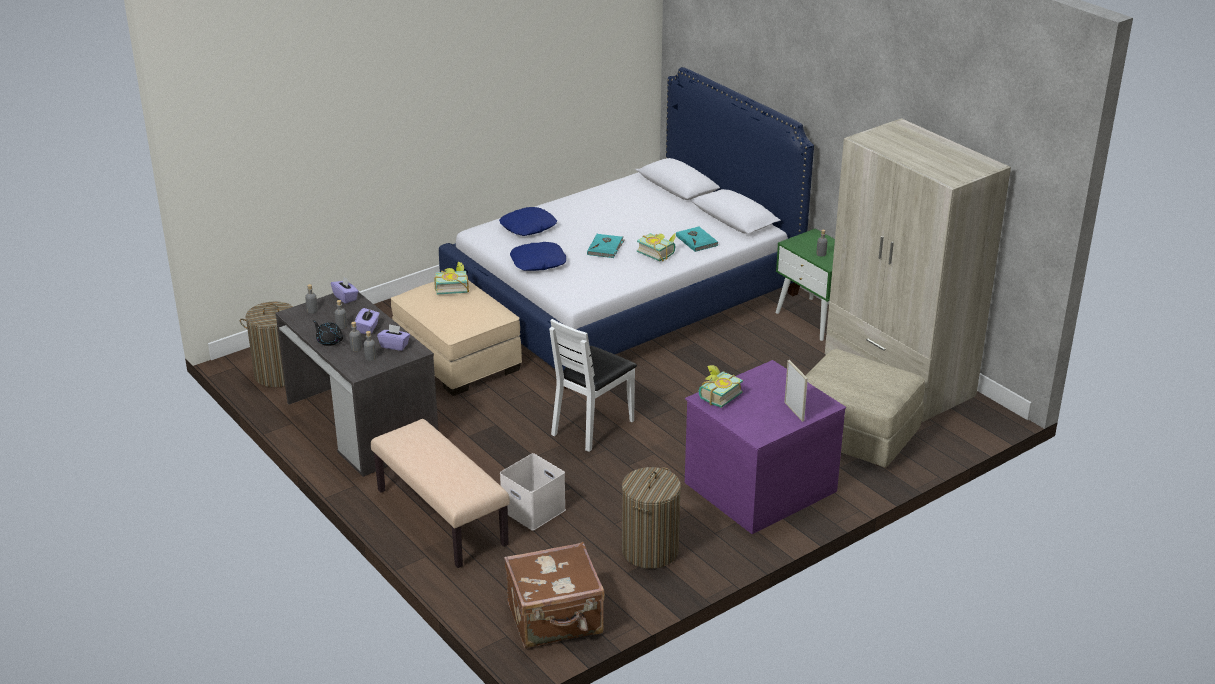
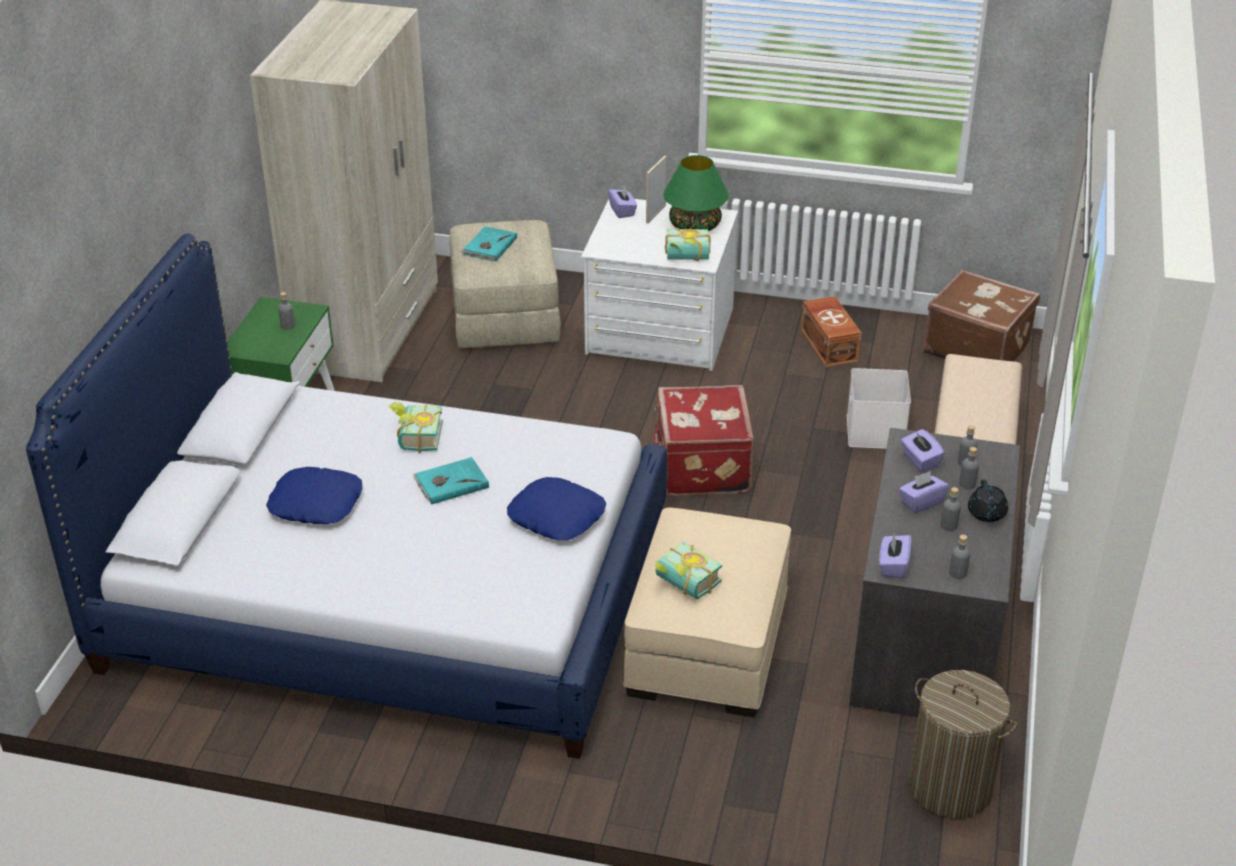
camera: 130 degrees left, 5 degrees up
(528, 227) = (471, 578): blue pillow -> blue pillow (316, 503)
(592, 426) = (700, 467): white chair -> red suitcase
(650, 551) = (829, 345): laundry basket -> brown storage box
(697, 240) = (346, 425): turquoise book -> turquoise book (489, 246)
(756, 419) = (694, 226): none -> green table lamp
(758, 485) = (659, 332): purple dresser -> white dresser
(815, 400) = (622, 211): none -> purple tissue box

